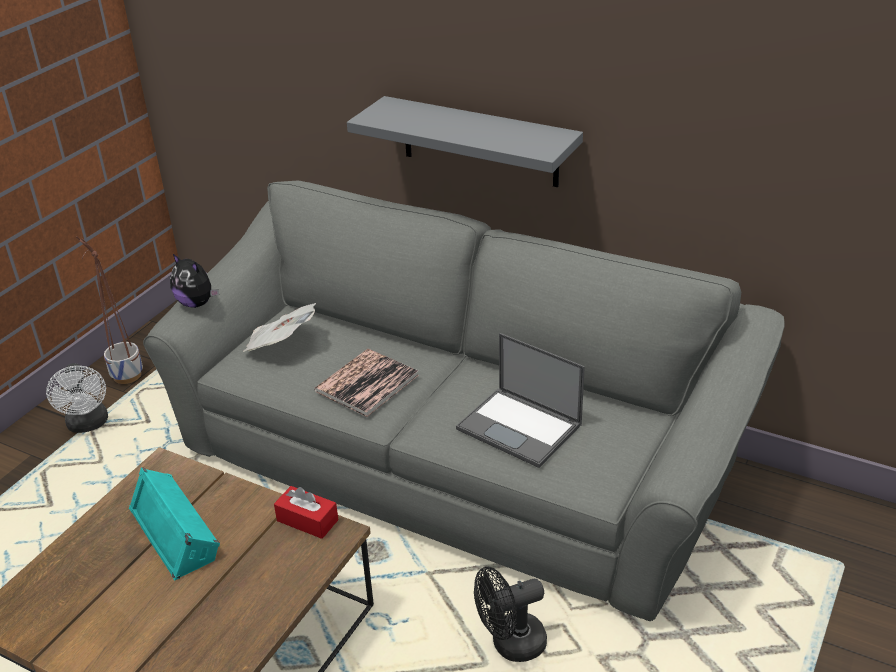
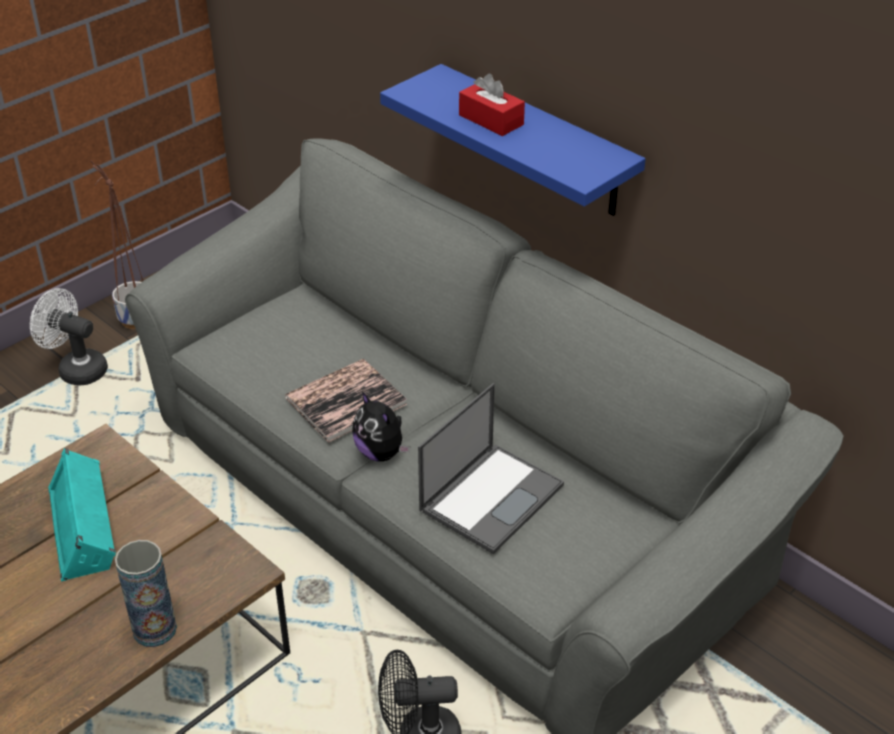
camera: 15 degrees right, 5 degrees up
(88, 425) = (76, 369): white fan -> white fan turned 120 degrees clockwise
(197, 303) = (192, 266): plush toy -> plush toy (381, 452)
(277, 598) = (154, 629): none -> vase
(281, 345) = (274, 332): newspaper -> none
(307, 520) = (222, 548): red tissue box -> red tissue box (491, 120)
(479, 142) = (536, 141): grey shelf -> blue shelf
(520, 427) = (492, 496): laptop -> laptop turned 105 degrees counterclockwise

